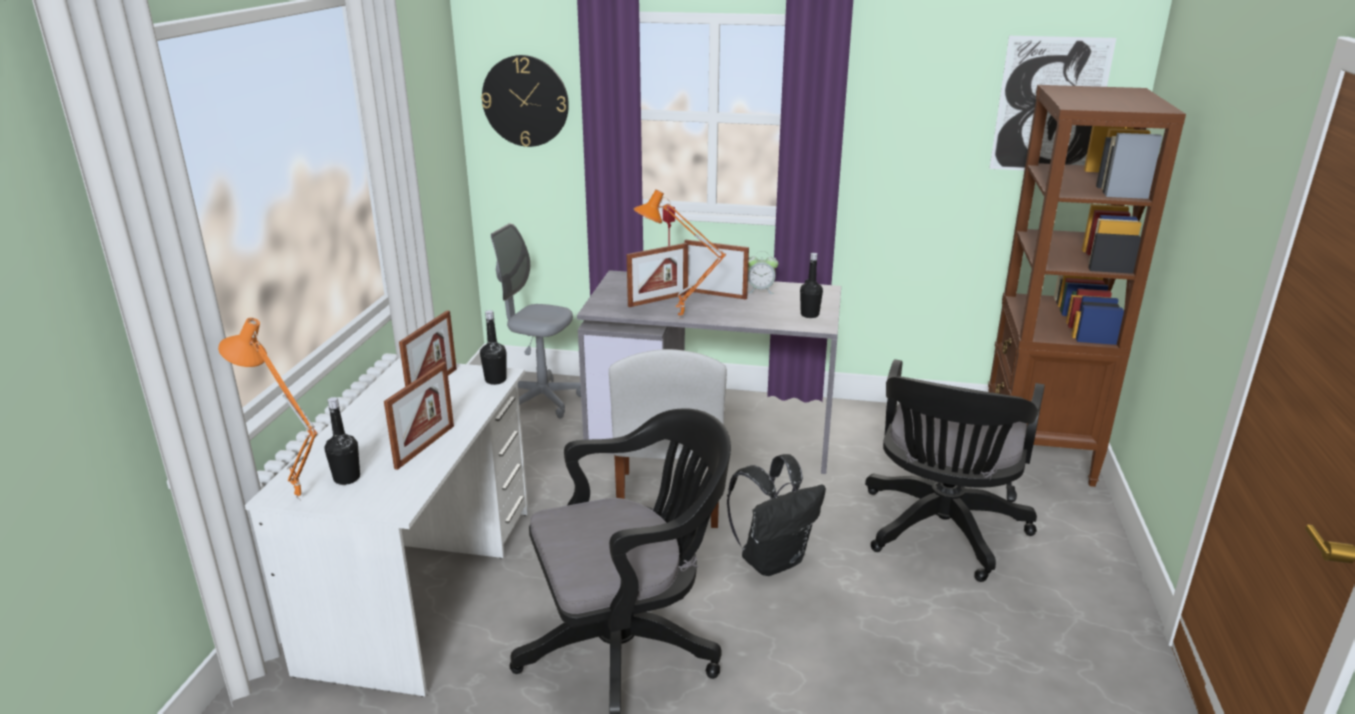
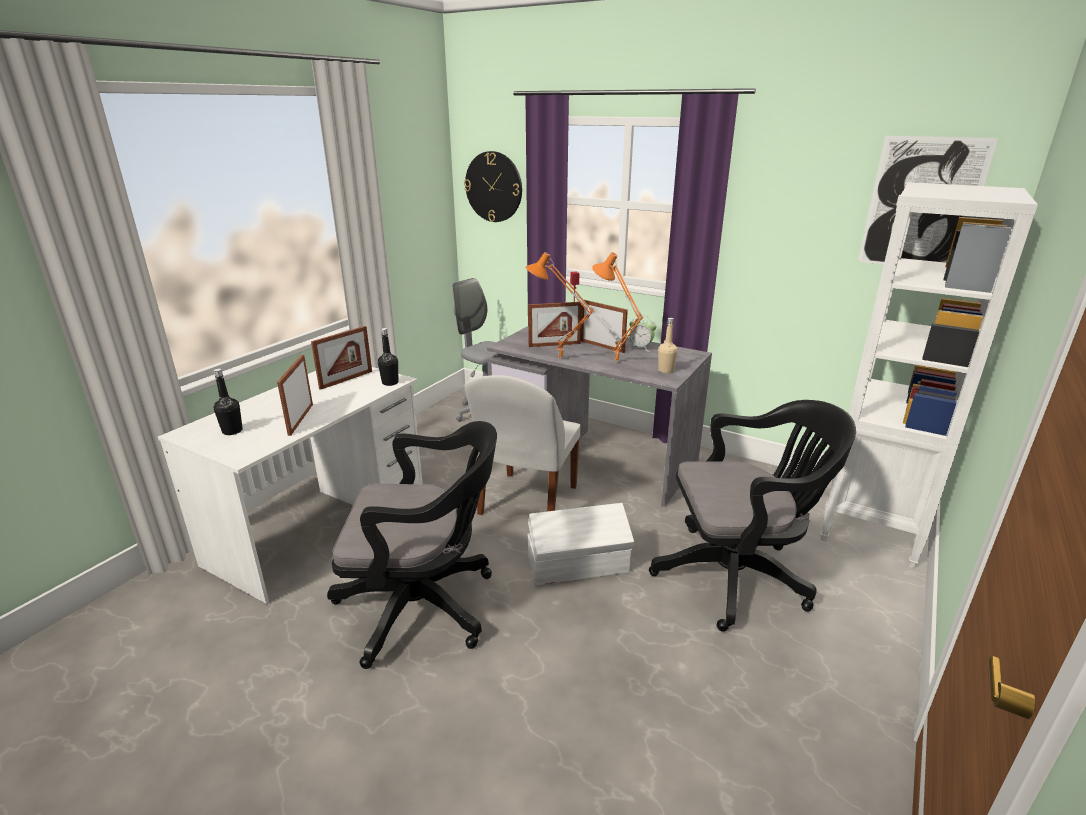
camera: 20 degrees right, 0 degrees up
(295, 500) = (188, 439): orange table lamp -> orange table lamp (614, 363)
(425, 446) = (301, 419): picture frame -> picture frame turned 135 degrees clockwise
(773, 560) = (579, 565): black backpack -> white storage box
(809, 315) = (665, 370): black bottle -> beige bottle
(941, 532) = (738, 576): black office chair -> black office chair turned 135 degrees counterclockwise
(1037, 452) = (871, 525): brown bookcase -> white bookcase

